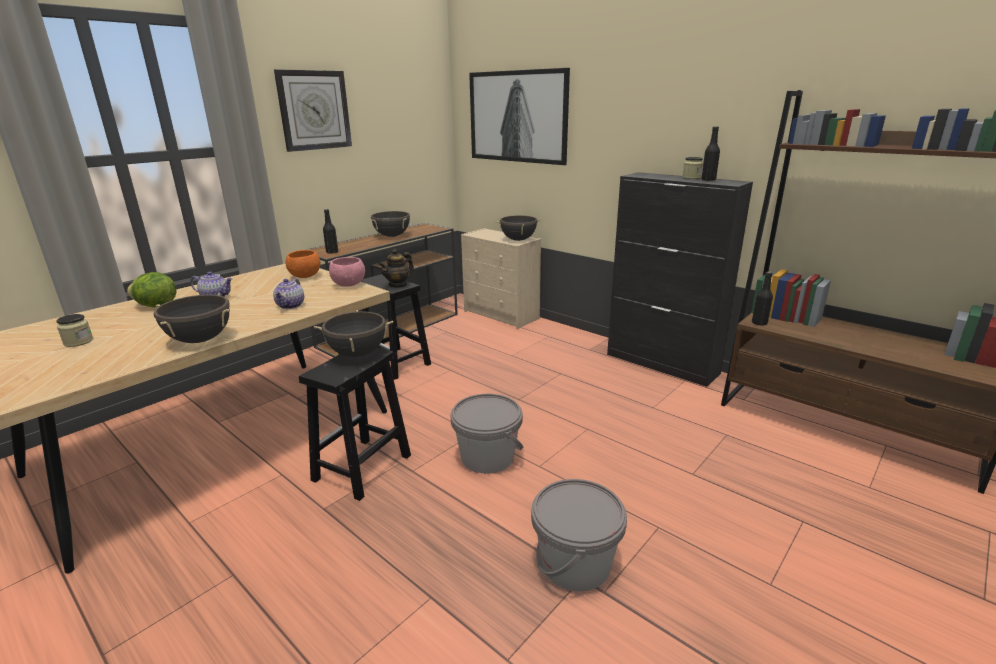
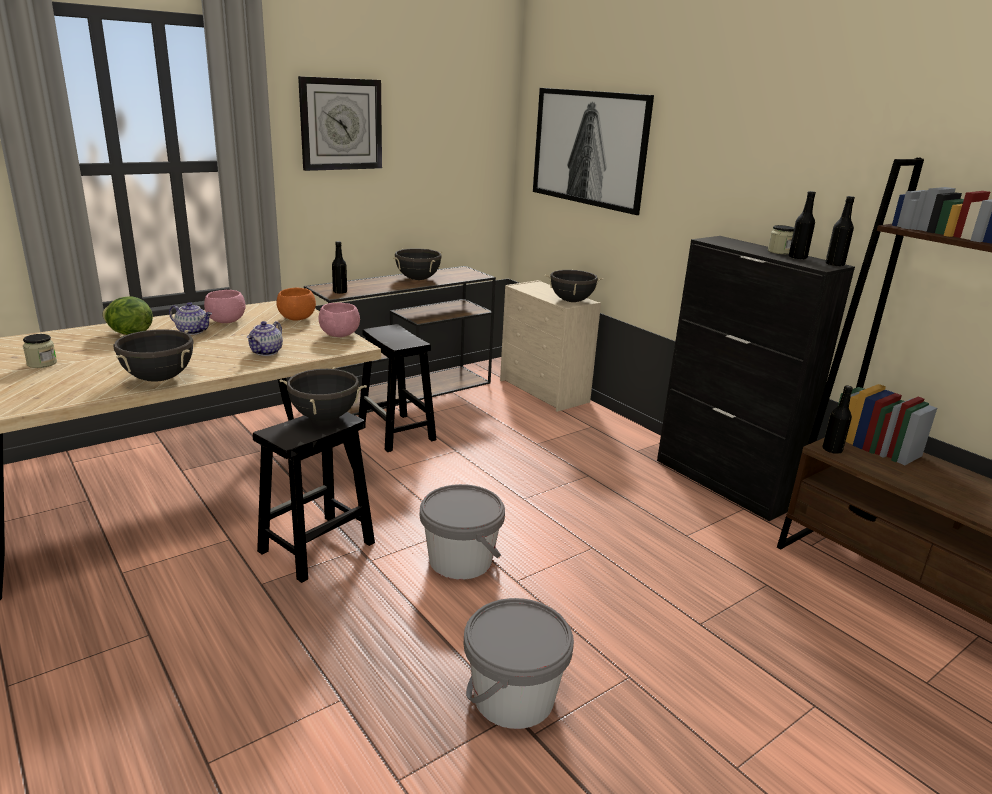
camera: 10 degrees right, 0 degrees up
(243, 286) = (226, 322): none -> pink bowl
(398, 285) = (405, 340): teapot -> none
(738, 181) = (834, 264): none -> black bottle

